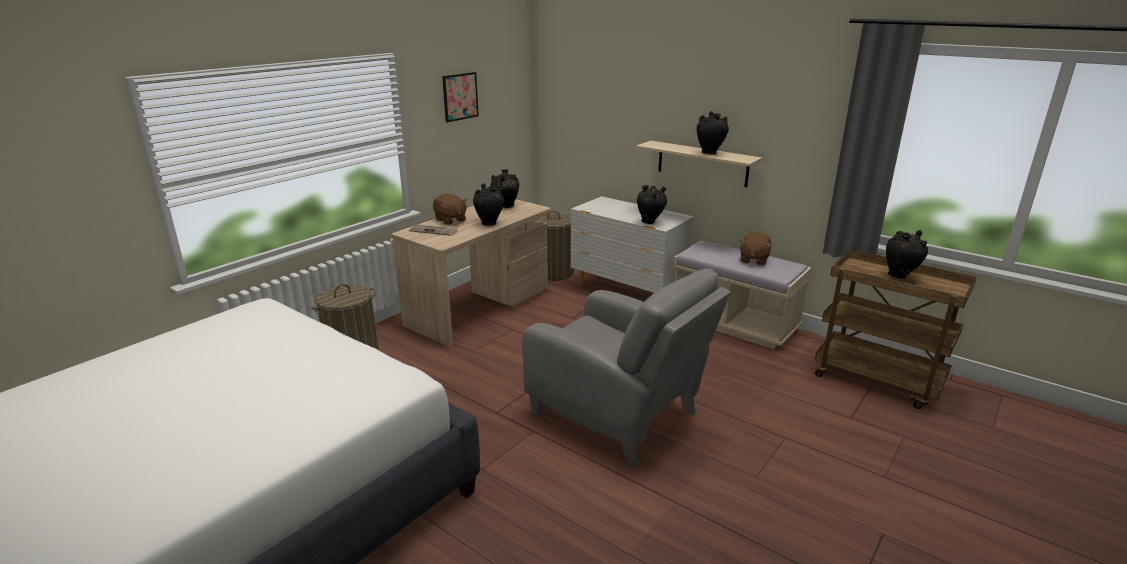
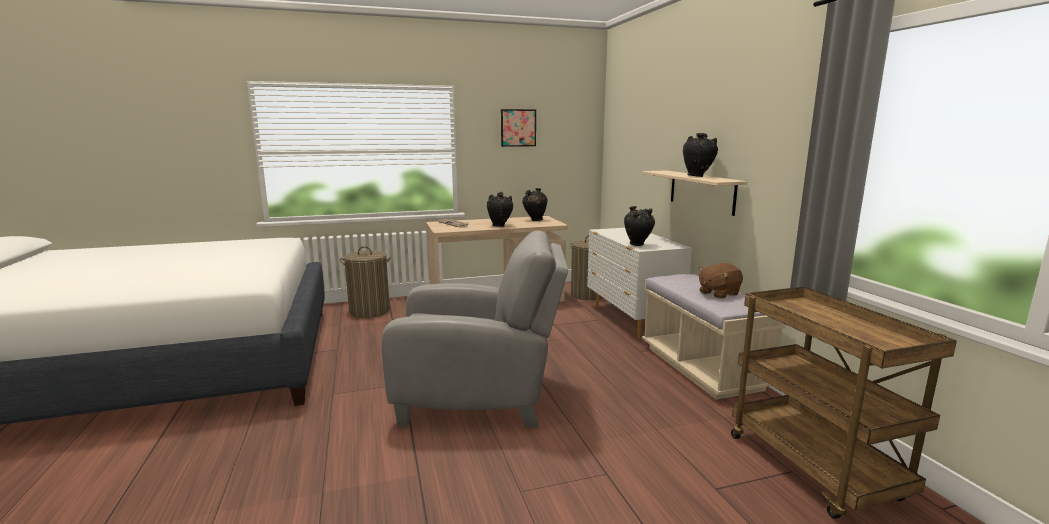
camera: 35 degrees right, 10 degrees down
(450, 220) = (478, 221): brown plush toy -> none
(618, 416) = (479, 398): grey armchair -> grey armchair turned 75 degrees counterclockwise
(900, 276) = (840, 322): black vase -> none

